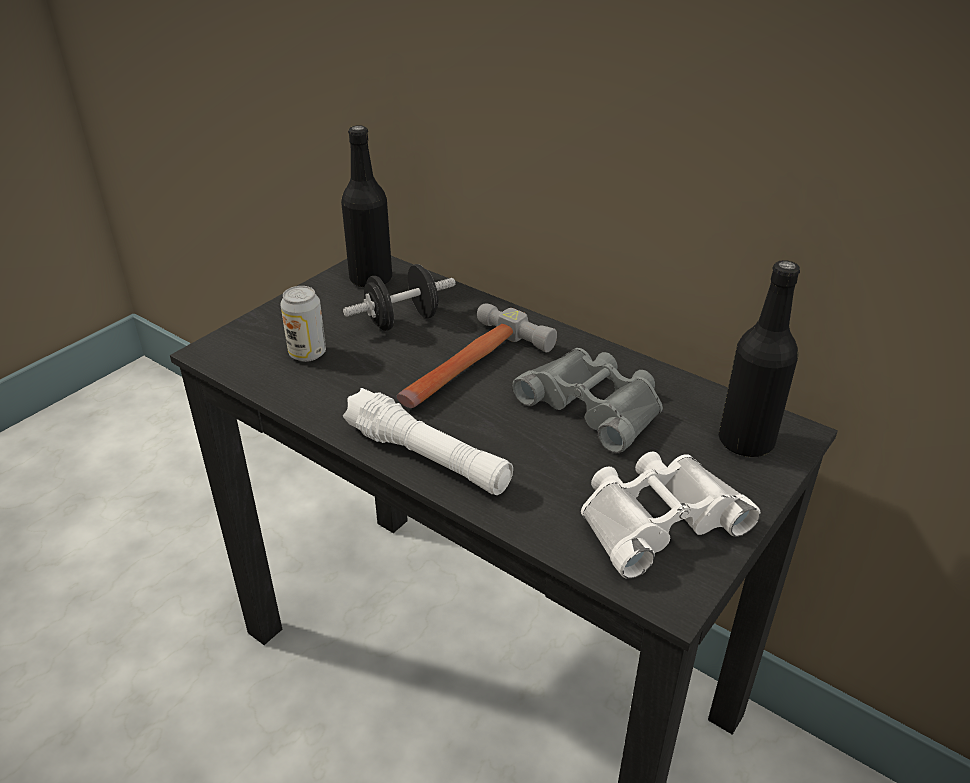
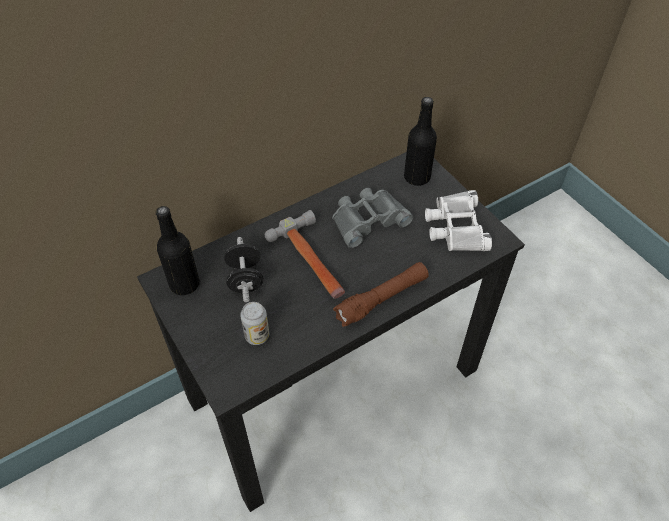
camera: 70 degrees left, 15 degrees up
(427, 457) = (382, 299): white flashlight -> brown flashlight

